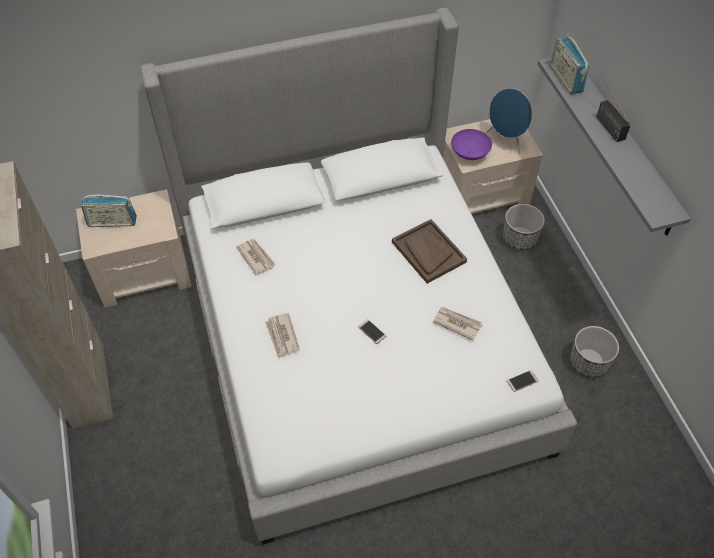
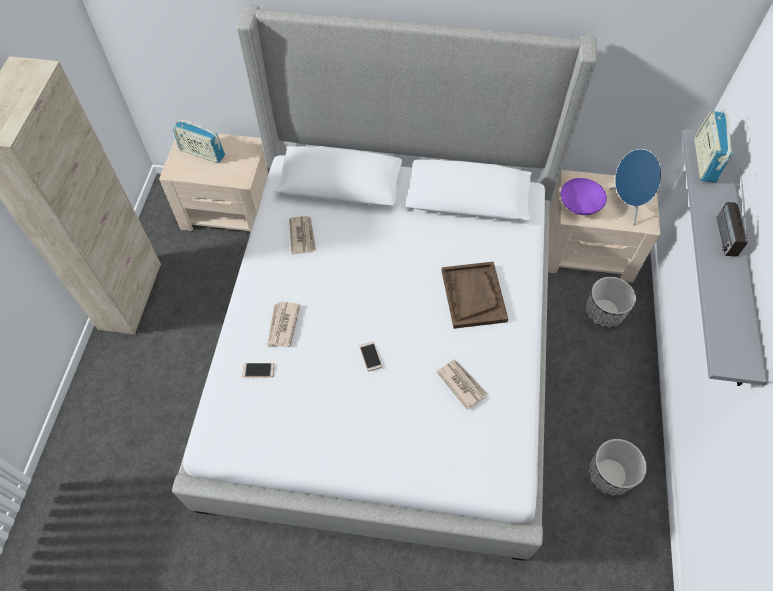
camera: 25 degrees right, 5 degrees up
(522, 381) = (496, 476): phone -> phone (258, 370)

